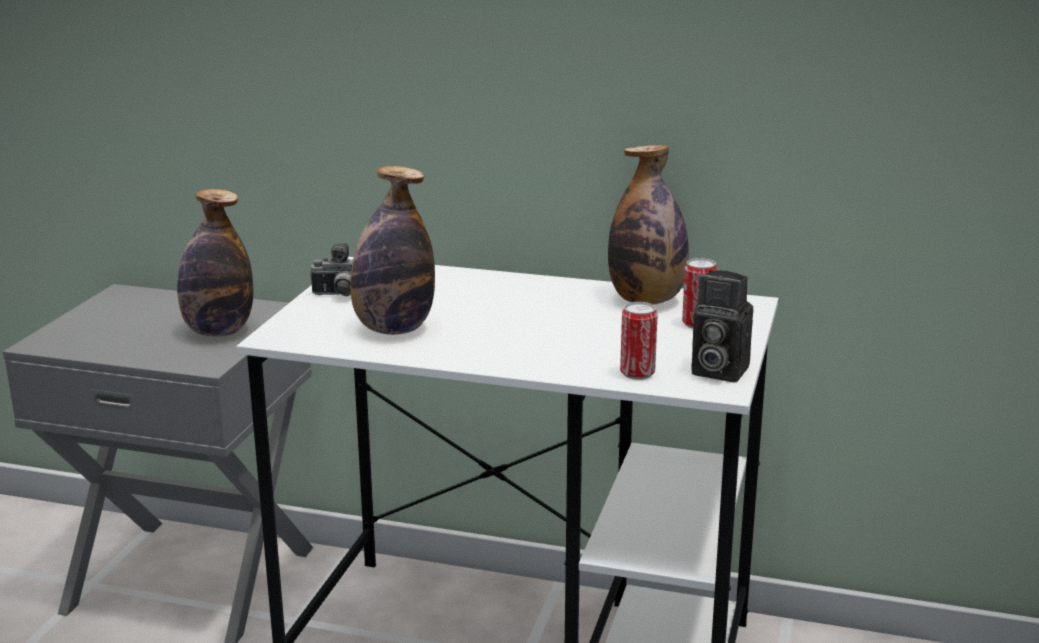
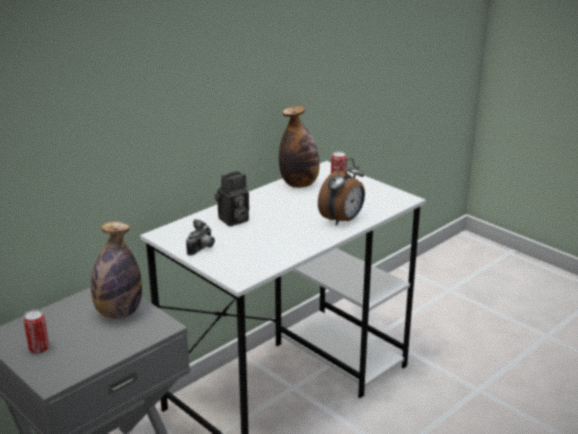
camera: 60 degrees left, 5 degrees up
(393, 329) = (266, 247): bottle -> none
(555, 358) = (342, 220): none -> alarm clock
(637, 373) = (376, 209): can -> can (39, 349)
(715, 371) = (389, 194): camera -> camera (233, 220)

